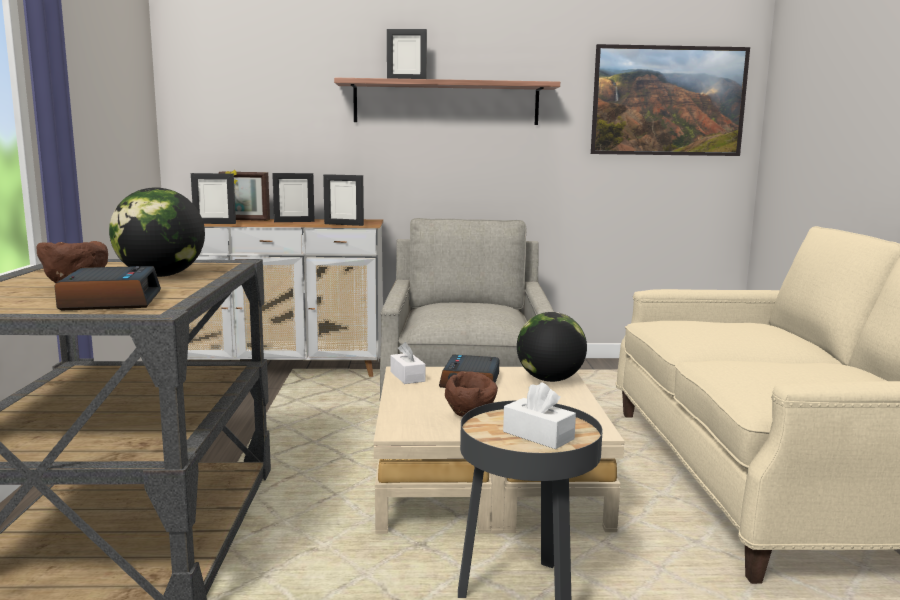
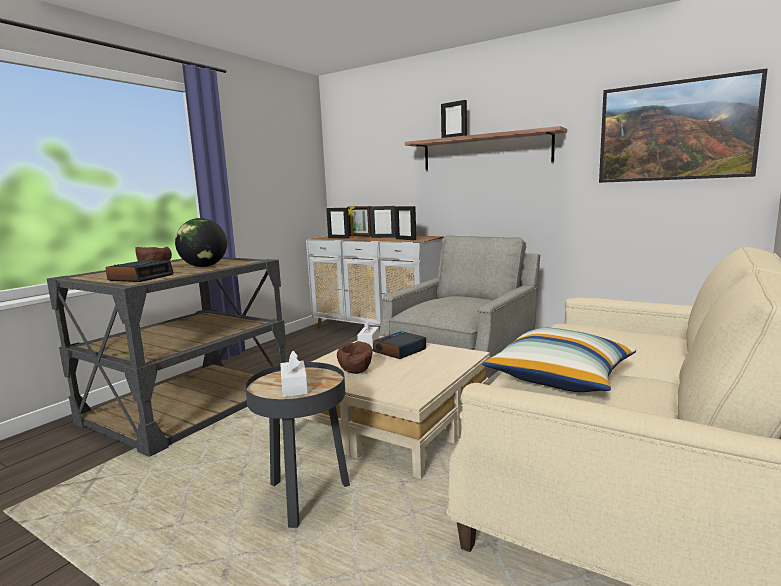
camera: 35 degrees right, 0 degrees up
(550, 380) = (453, 358): globe -> none
(779, 372) = (560, 378): none -> pillow

